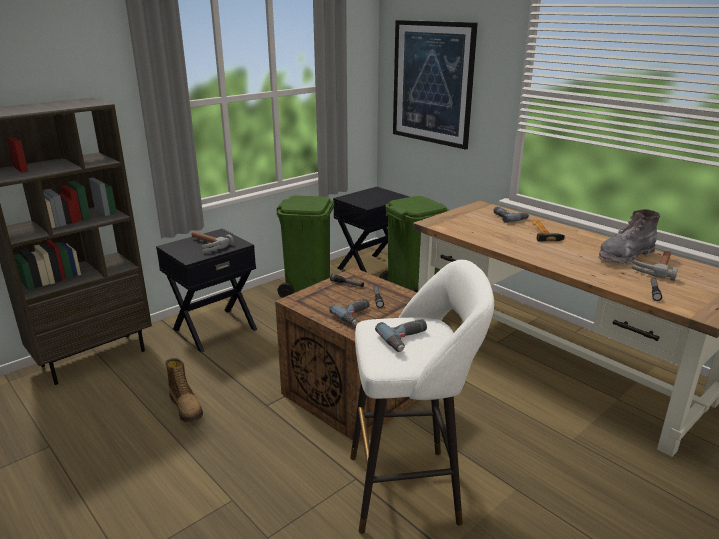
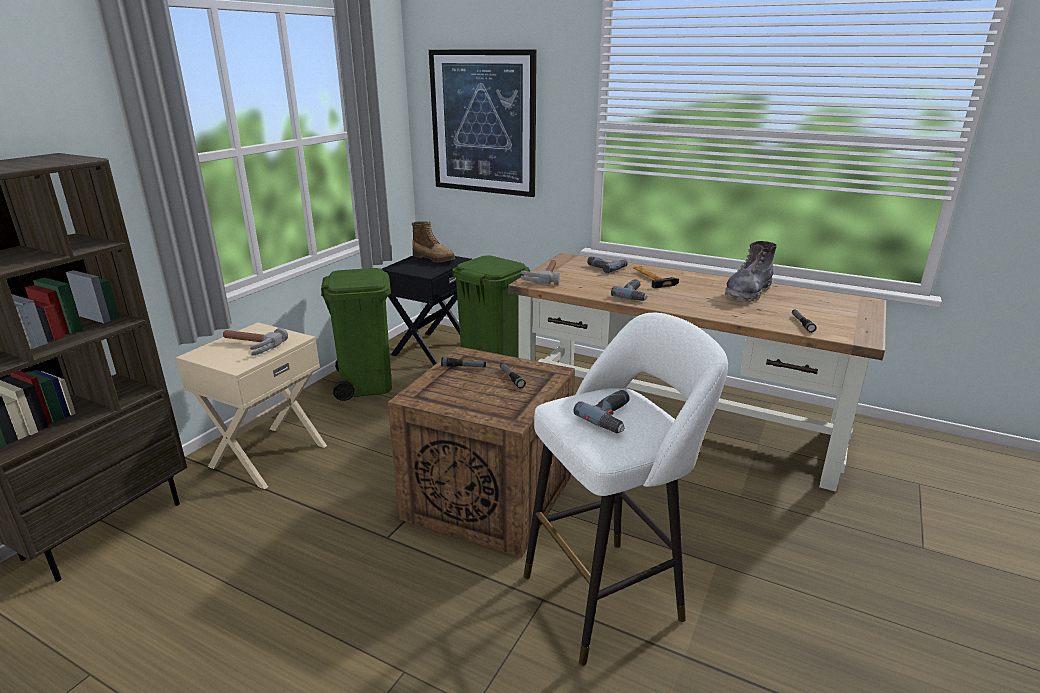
camera: 20 degrees left, 0 degrees up
(186, 407) = (279, 565): boot -> boot (434, 259)
(214, 329) = (267, 455): black nightstand -> beige nightstand
(355, 316) = (499, 402): power drill -> power drill (634, 295)
(655, 267) = (782, 300): hammer -> hammer (542, 276)

